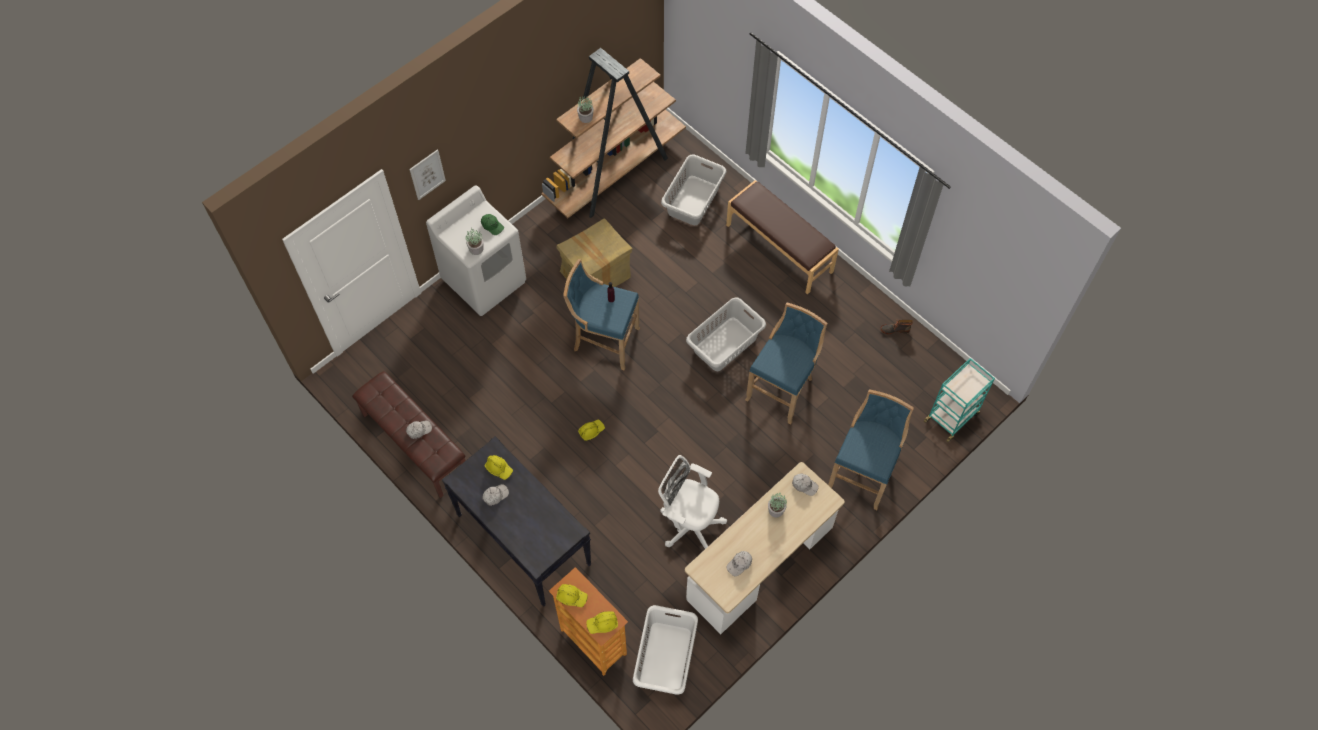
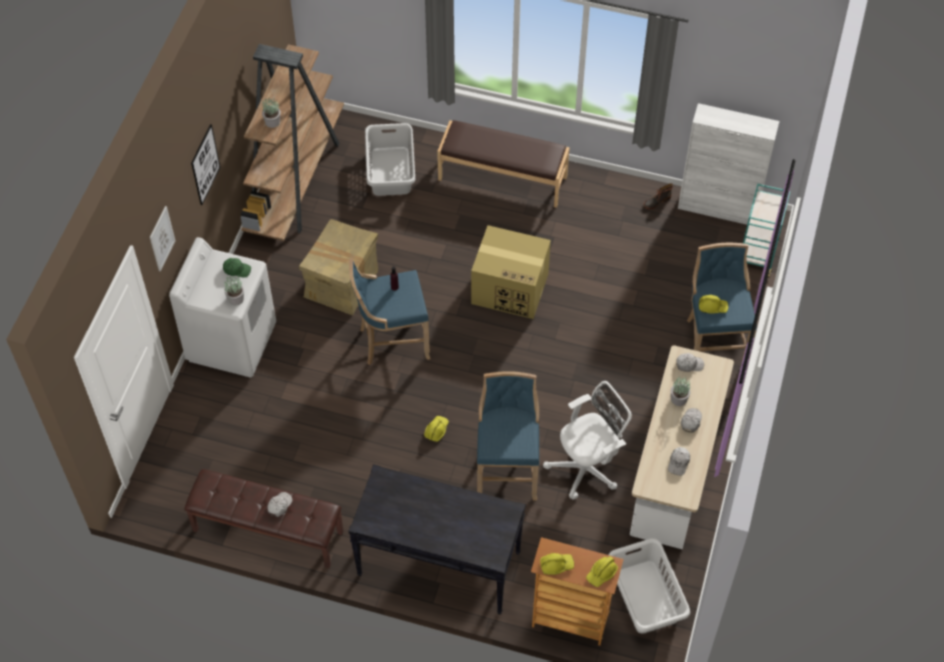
camera: 30 degrees left, 5 degrees down
(495, 495) = (412, 518): white cap -> white cap (691, 421)
(499, 468) = (398, 492): yellow hard hat -> yellow hard hat (712, 307)
(504, 129) = (205, 165): none -> picture
(689, 525) = (587, 467): white office chair -> white office chair turned 150 degrees clockwise
(725, 344) = (511, 288): grey laundry basket -> cardboard box
(782, 389) = (591, 303): blue stool -> blue stool (507, 468)
(944, 361) = (718, 208): none -> white cabinet

